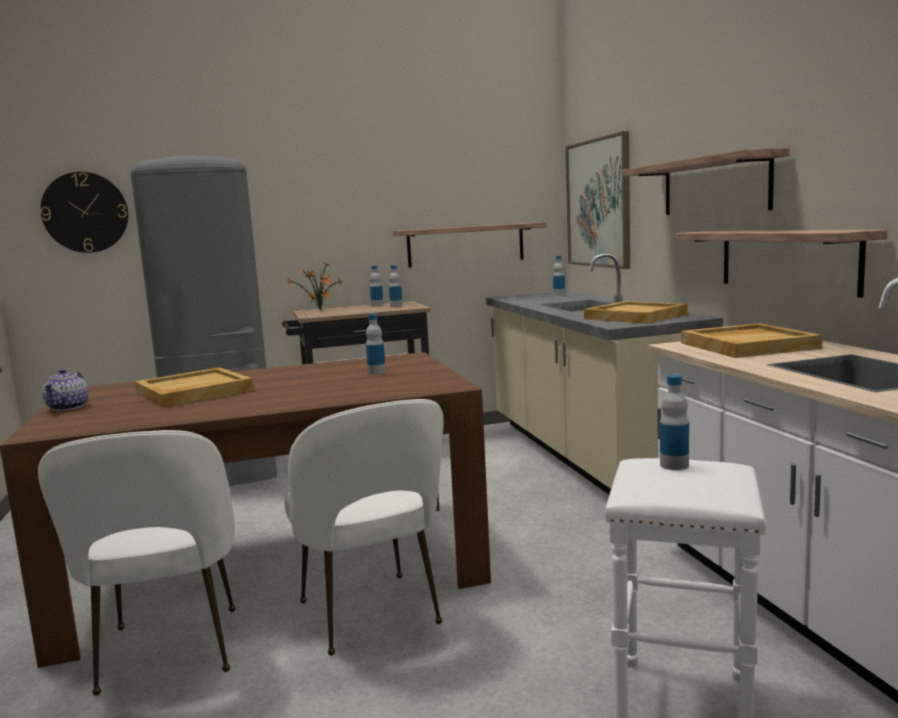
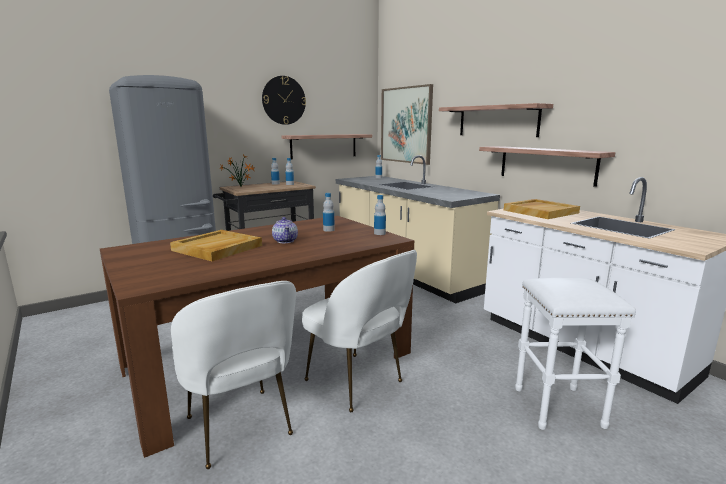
camera: 20 degrees left, 5 degrees up
(68, 407) = (130, 264): teapot -> teapot (285, 241)
(85, 212) = (61, 111): wall clock -> wall clock (284, 100)
(634, 316) = (451, 193): beige tray -> none
(674, 465) = (568, 282): bottle -> bottle (379, 233)

